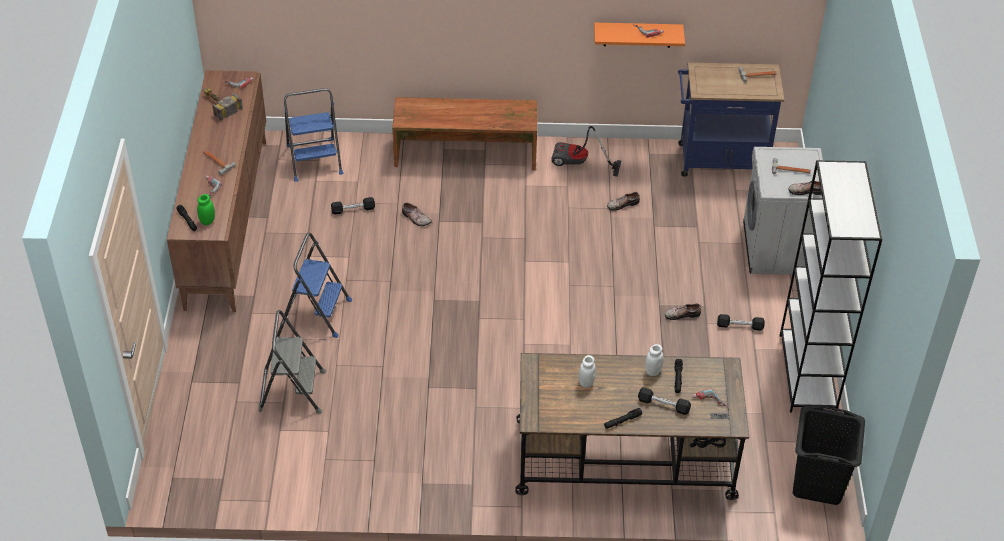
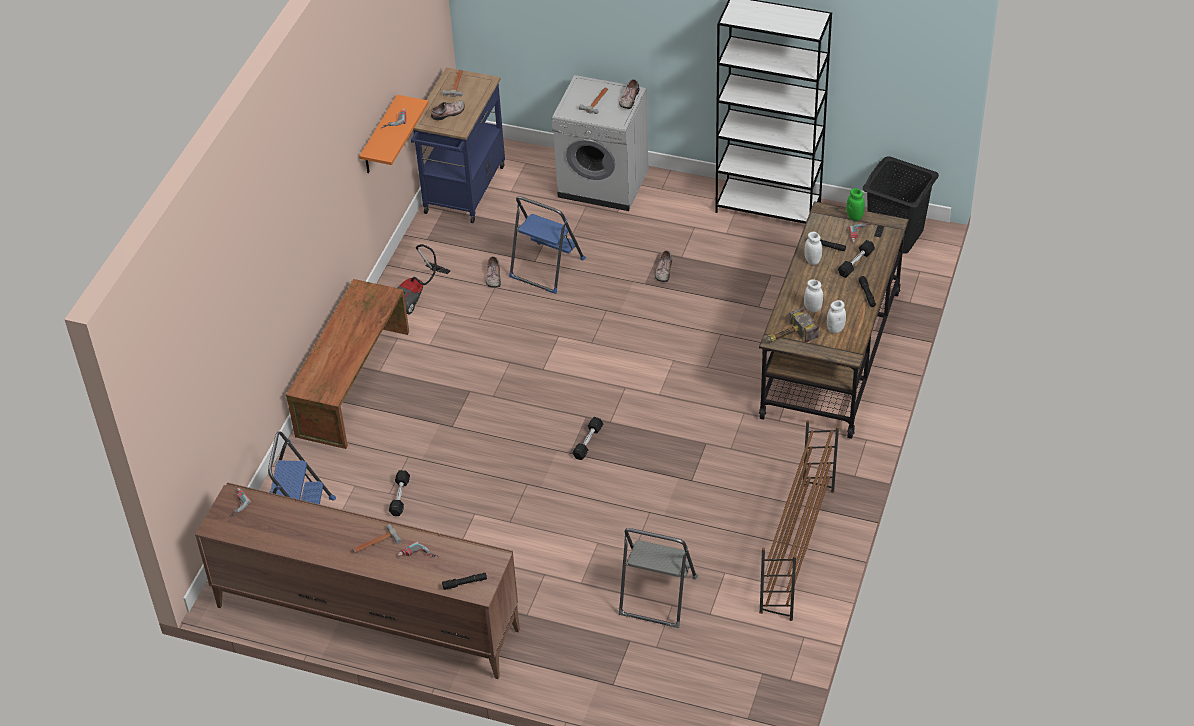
camera: 70 degrees left, 0 degrees up
(207, 221) = (473, 564): green jar -> green jar (854, 217)
(218, 104) = (268, 529): hammer -> hammer (787, 337)
(313, 312) = (547, 558): blue step ladder -> blue step ladder (545, 269)
(367, 478) = (797, 551): none -> brown shoe rack
(415, 218) = (439, 445): shoe -> shoe (449, 113)
(564, 404) = (835, 329): none -> white jar
(740, 326) = (694, 235): black dumbbell -> black dumbbell (588, 442)

